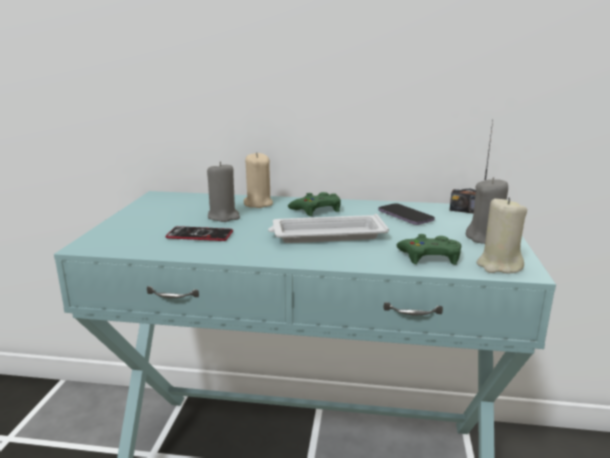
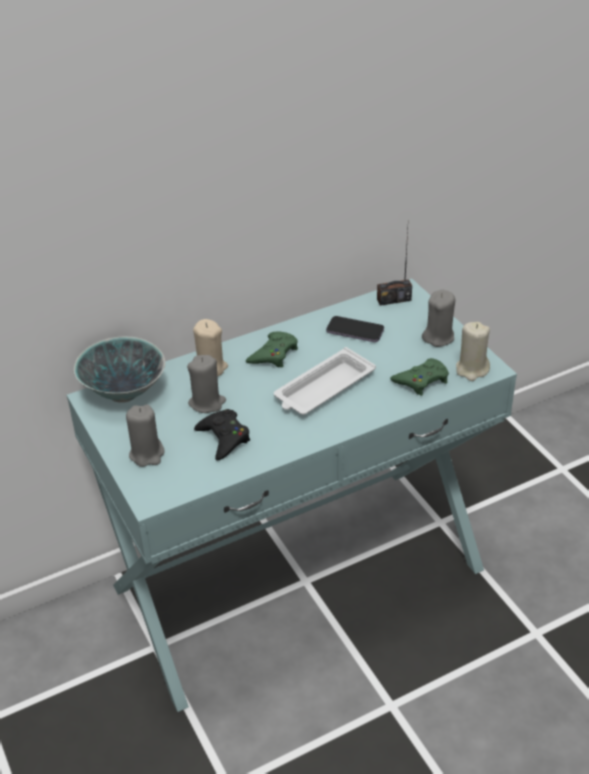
camera: 35 degrees left, 20 degrees up
(134, 225) = (147, 454): none -> grey candle
(181, 198) = (123, 393): none -> bowl
(200, 235) = (224, 438): phone -> black game controller

